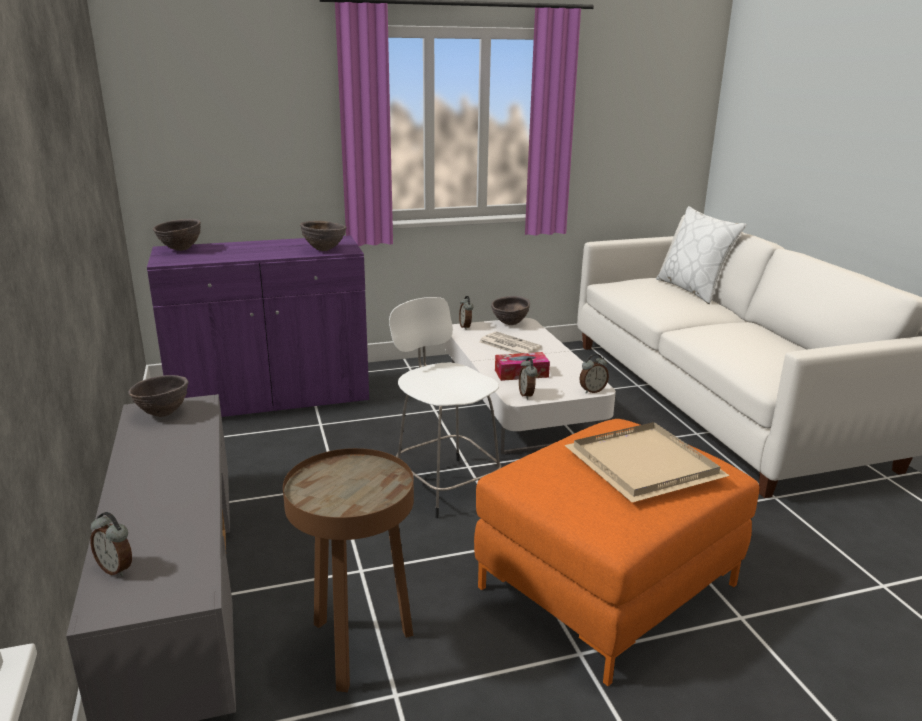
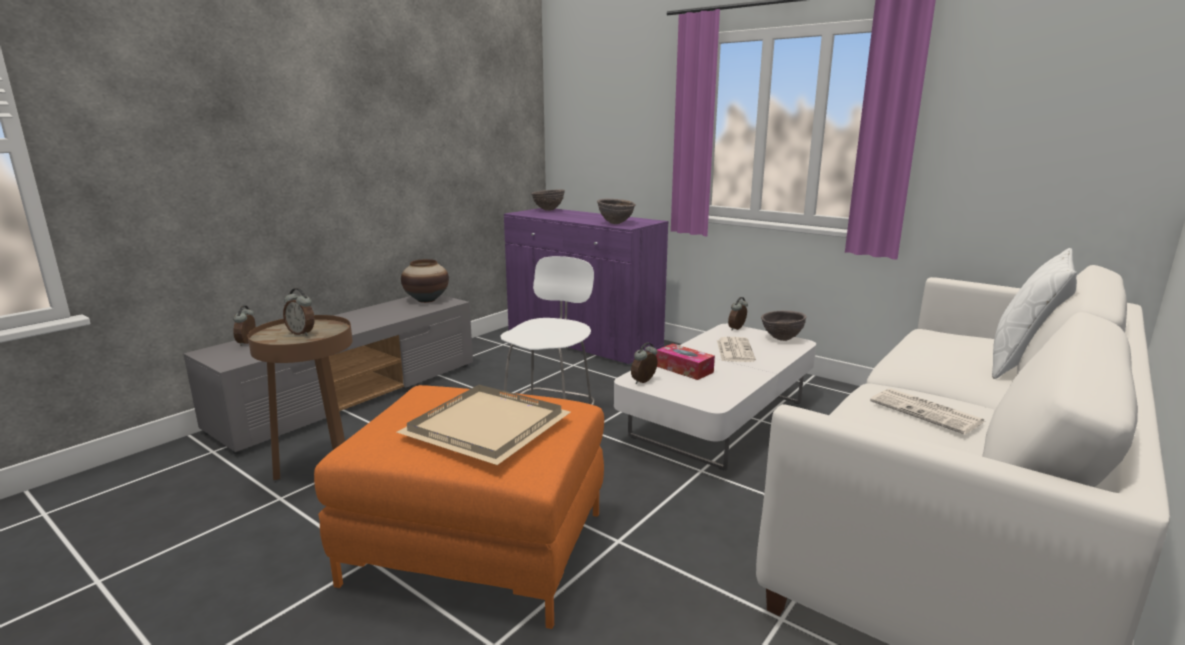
camera: 55 degrees right, 5 degrees down
(163, 413) = (426, 300): brown bowl -> vase
(592, 391) = (703, 403): alarm clock -> alarm clock (302, 333)
(743, 335) = (927, 412): none -> newspaper

